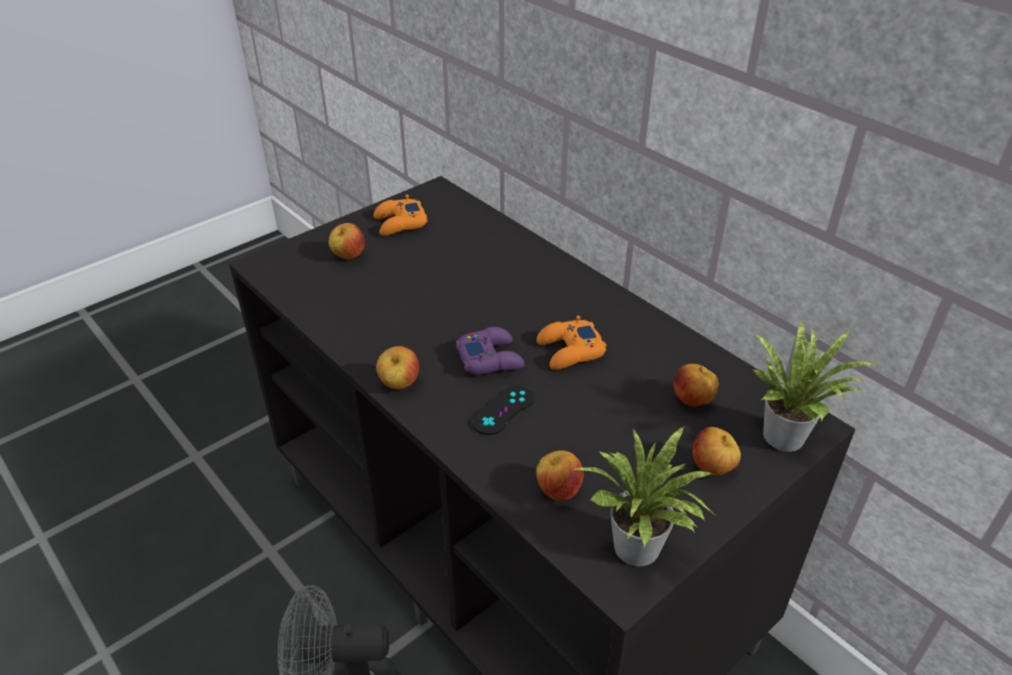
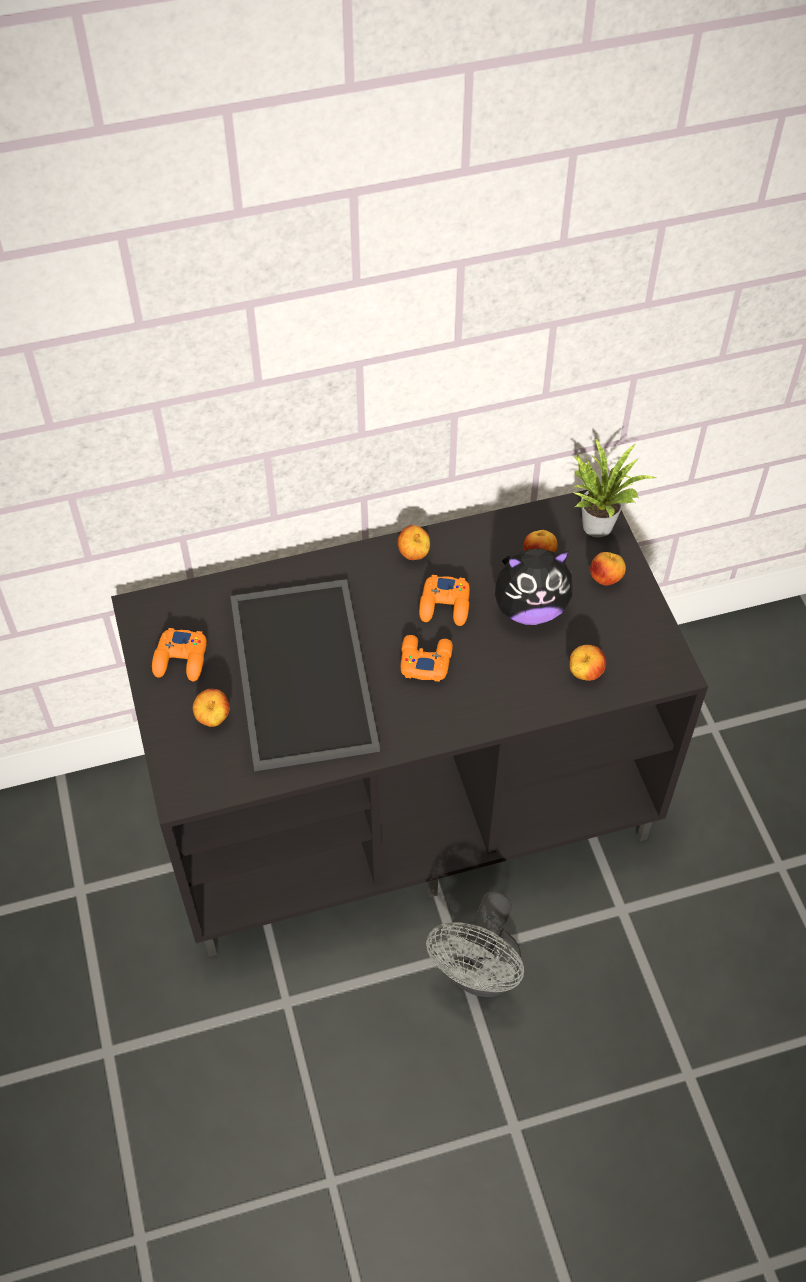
camera: 65 degrees left, 15 degrees up
(399, 384) = (423, 733): apple -> apple (414, 554)
(425, 290) = (306, 674): none -> tray
(490, 358) = (425, 660): purple game controller -> orange game controller
(503, 410) = (490, 675): black game controller -> none
(615, 415) = (530, 608): none -> plush toy
(639, 552) = (655, 652): potted plant -> none

